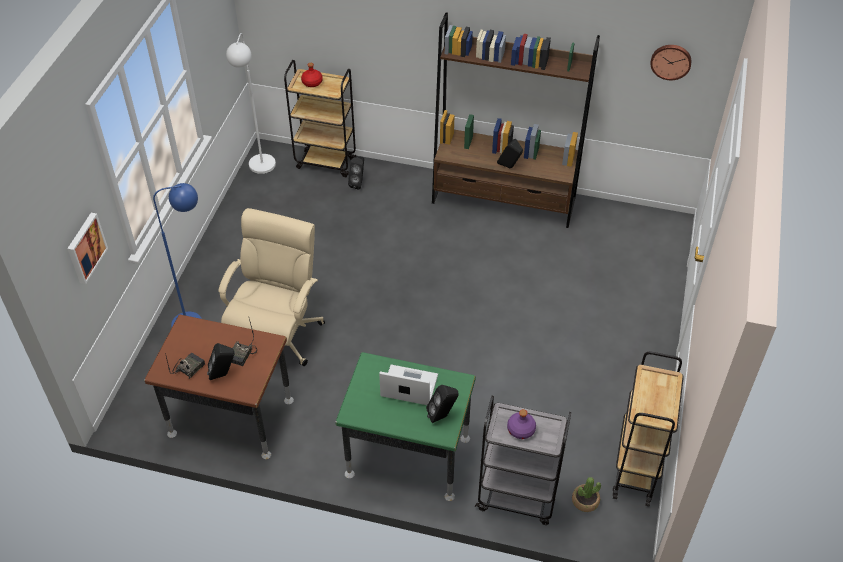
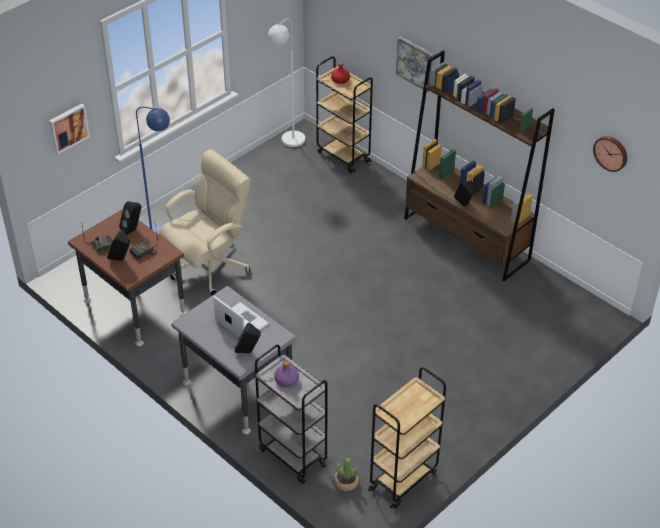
camera: 30 degrees right, 5 degrees down
(358, 183) = (357, 181): black speaker -> black speaker (133, 230)
(405, 37) = (415, 63): none -> picture
(407, 456) = (237, 390): green desk -> grey desk

